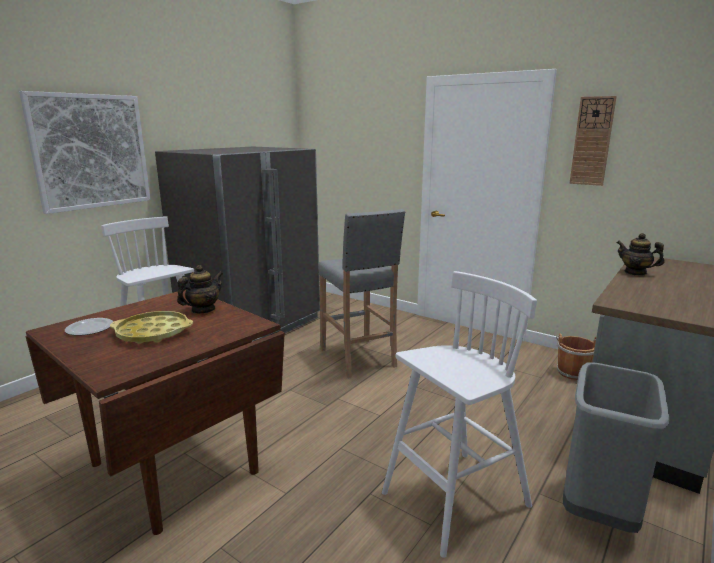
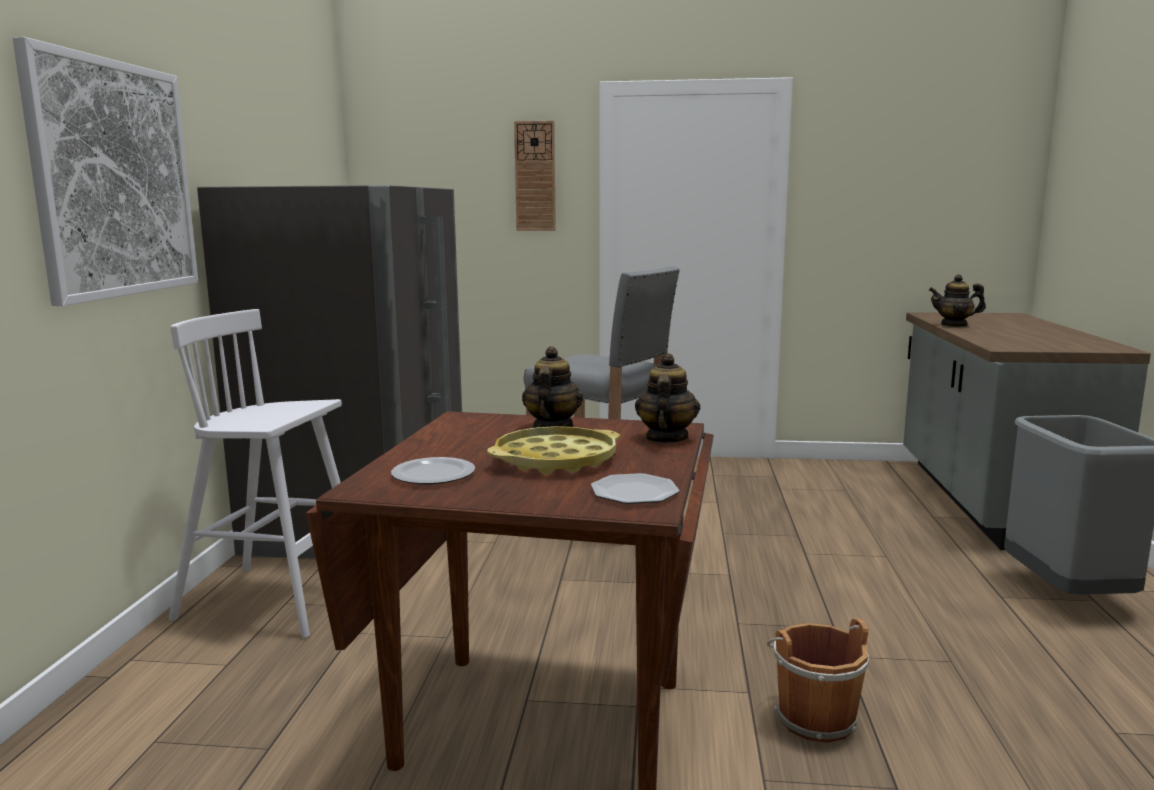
camera: 30 degrees left, 5 degrees down
(130, 365) = (633, 493): none -> plate
(233, 331) = (665, 438): none -> teapot
(453, 501) = (938, 632): white stool -> none
(572, 372) = (867, 478): brown bucket -> brown bucket (813, 717)
(592, 141) = (845, 172): wall clock -> wall clock (535, 176)

